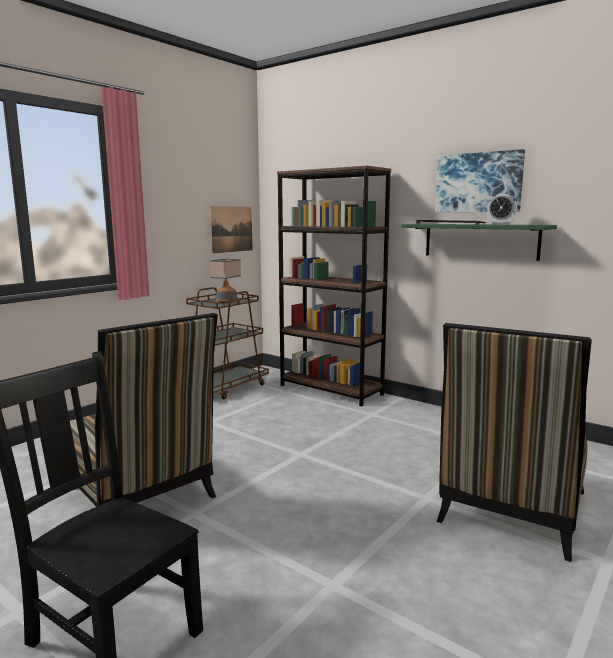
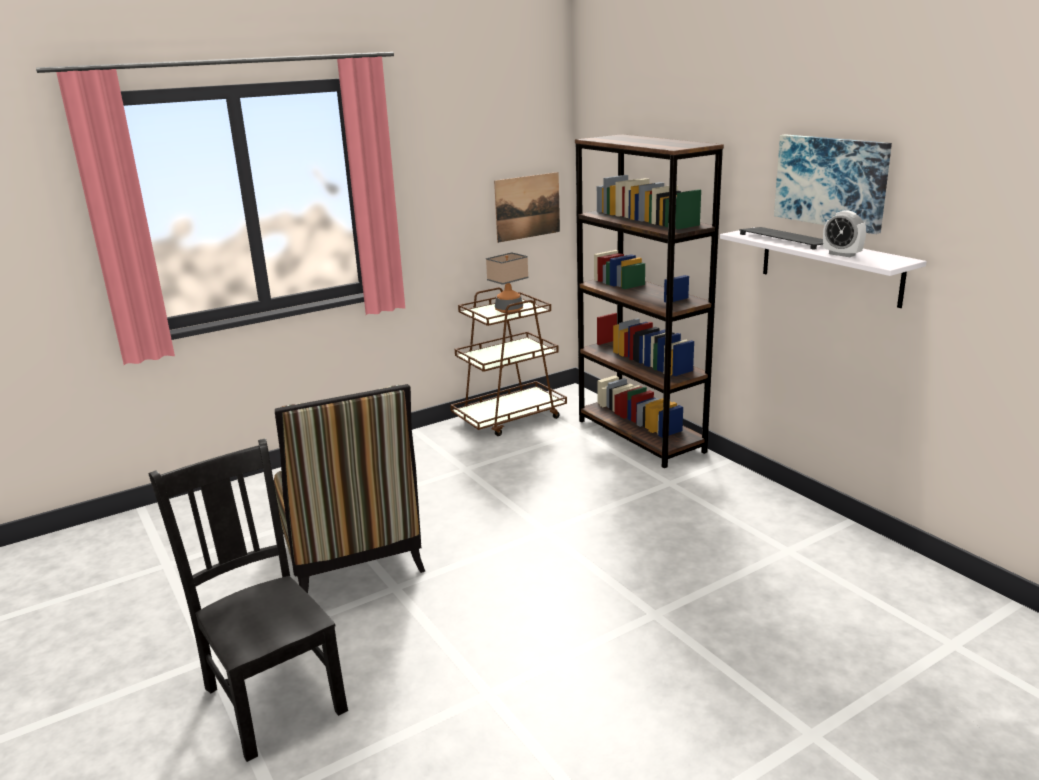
camera: 20 degrees right, 10 degrees up
(480, 241) = (830, 266): green shelf -> white shelf
(511, 511) = (745, 650): chair -> none

